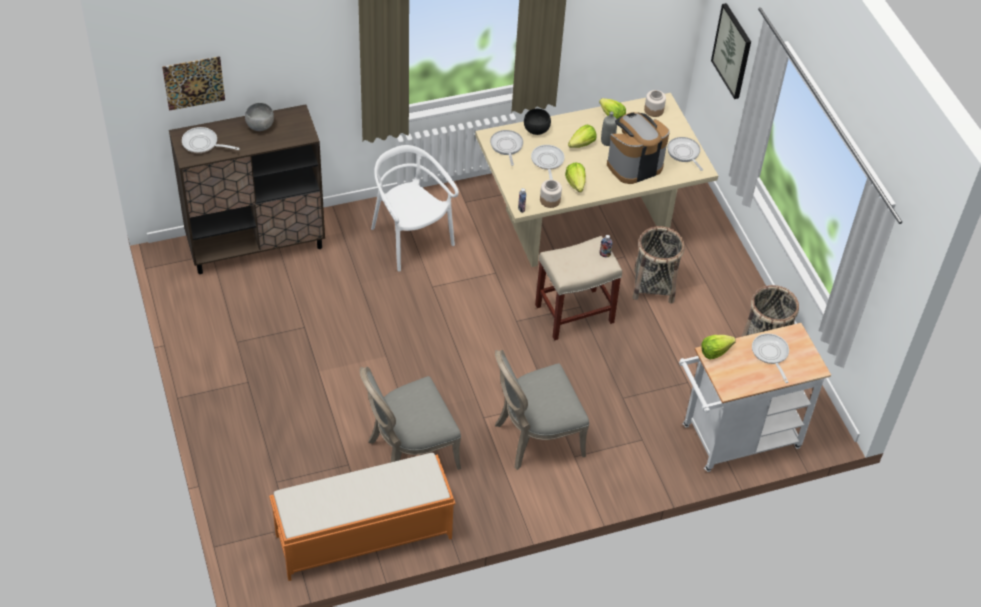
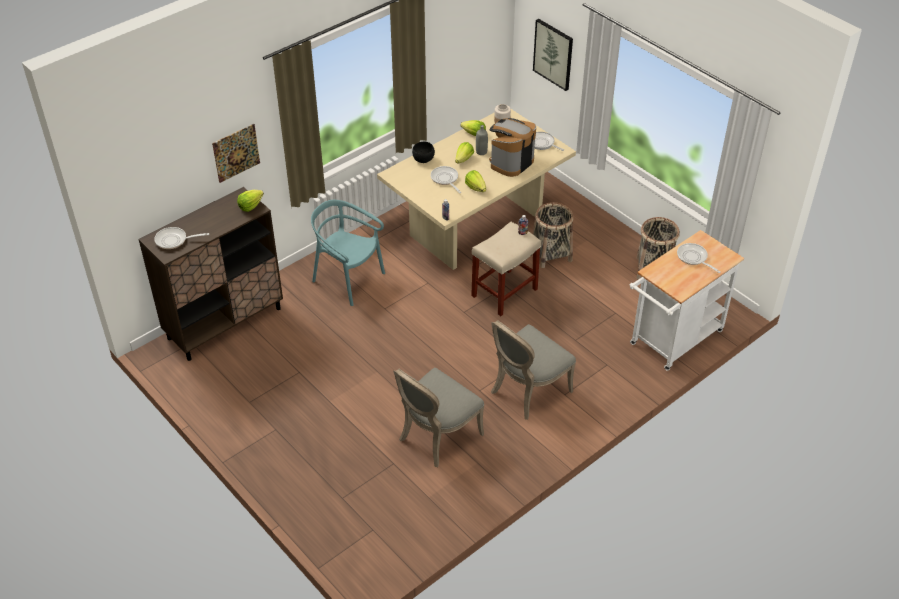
camera: 20 degrees left, 5 degrees down
(194, 83) = (152, 190): picture -> picture (236, 153)
(260, 125) = (214, 213): grey bowl -> none
(362, 536) = (435, 514): orange bench -> none
(410, 239) = (348, 279): white chair -> turquoise chair
(506, 146) = (407, 178): frying pan -> none
(550, 200) = (463, 205): jar -> none
(715, 352) = (653, 269): lettuce -> lettuce (250, 206)

